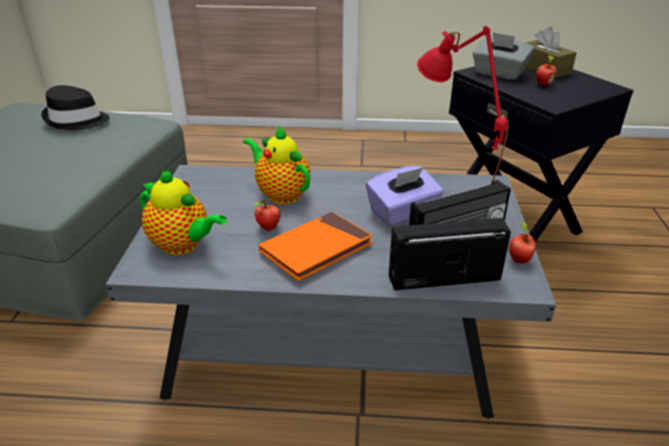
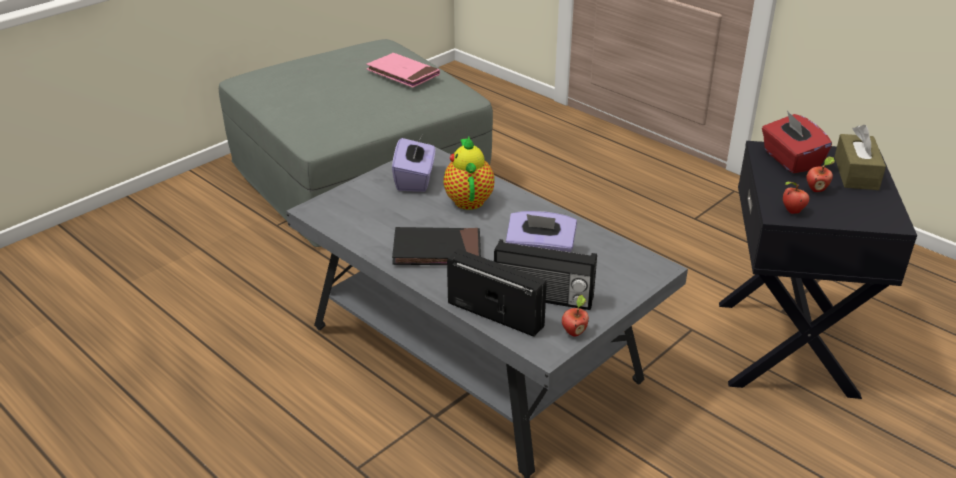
camera: 40 degrees right, 0 degrees up
(76, 120) = (403, 73): black hat -> pink book
(183, 245) = (356, 207): teapot -> none
(210, 198) = (415, 180): none -> purple tissue box
(268, 228) = (425, 221): apple -> apple (792, 211)
(316, 249) = (437, 251): orange book -> black book
(448, 190) = (608, 255): red table lamp -> none
(498, 73) = (790, 160): grey tissue box -> red tissue box

